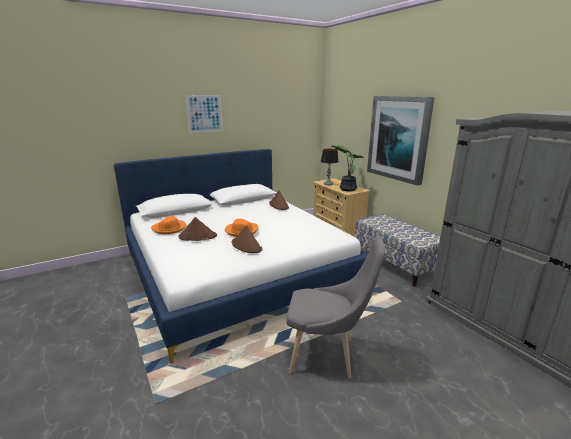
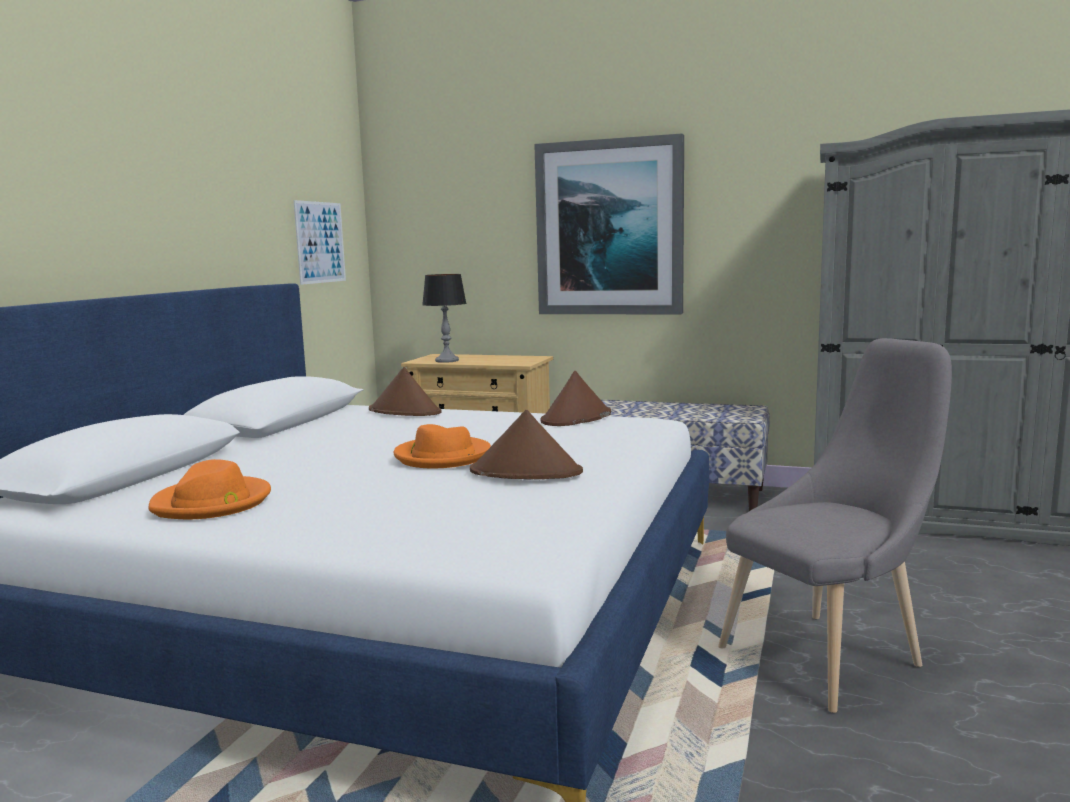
camera: 40 degrees left, 10 degrees down
(197, 236) = (356, 490): brown hat -> brown hat (576, 418)
(204, 113) = (127, 171): picture -> picture (320, 242)
(347, 189) = (506, 360): potted plant -> none

